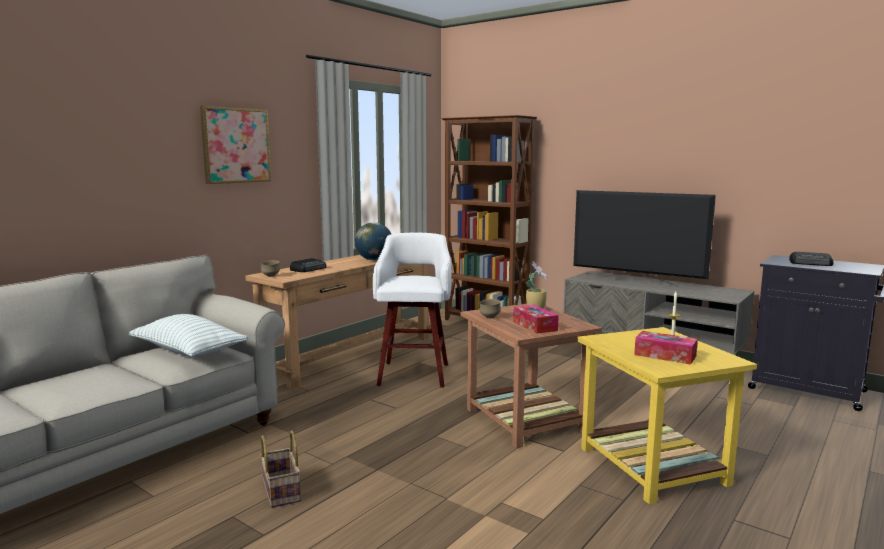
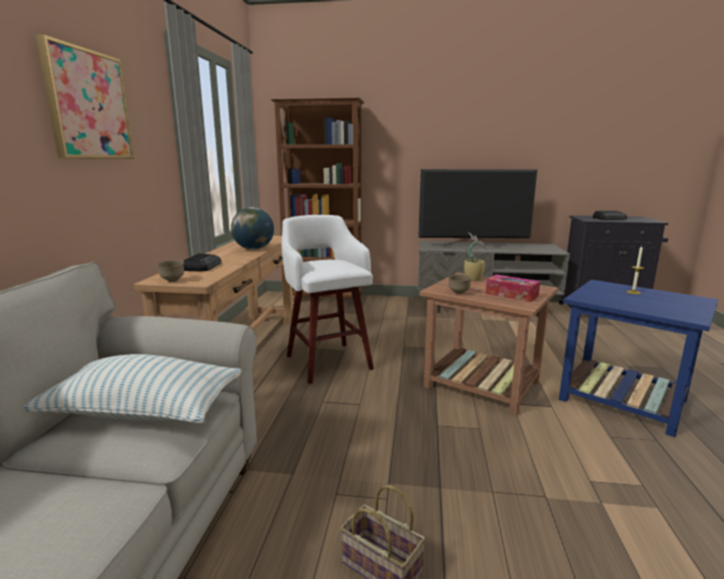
camera: 30 degrees left, 5 degrees up
(654, 466) = (624, 400): yellow side table -> blue side table
(665, 355) = (659, 304): tissue box -> none

